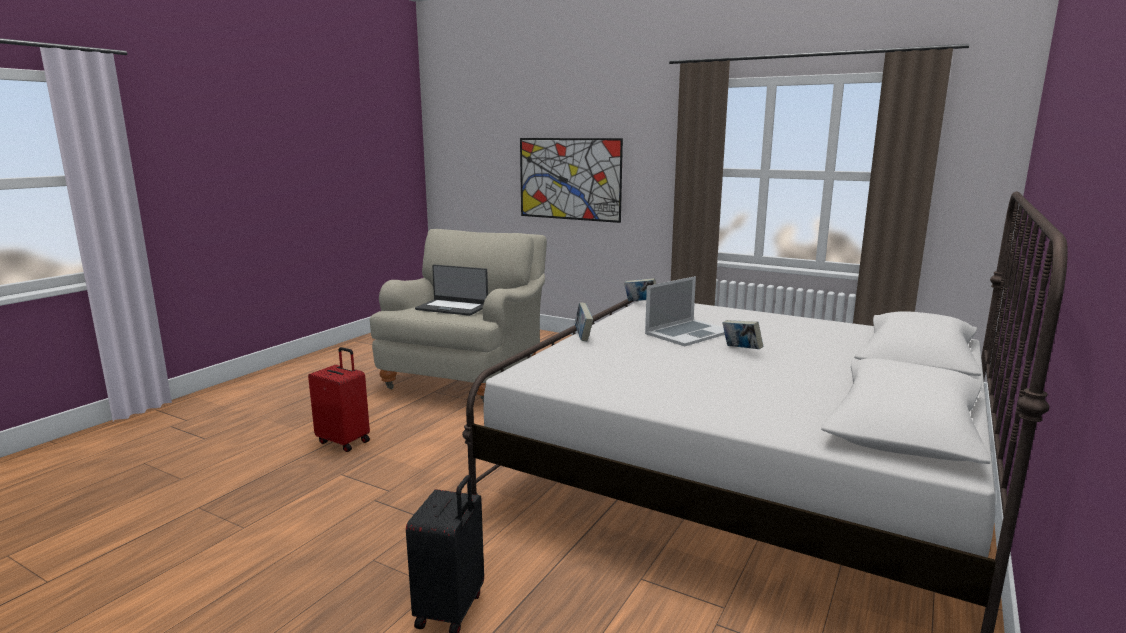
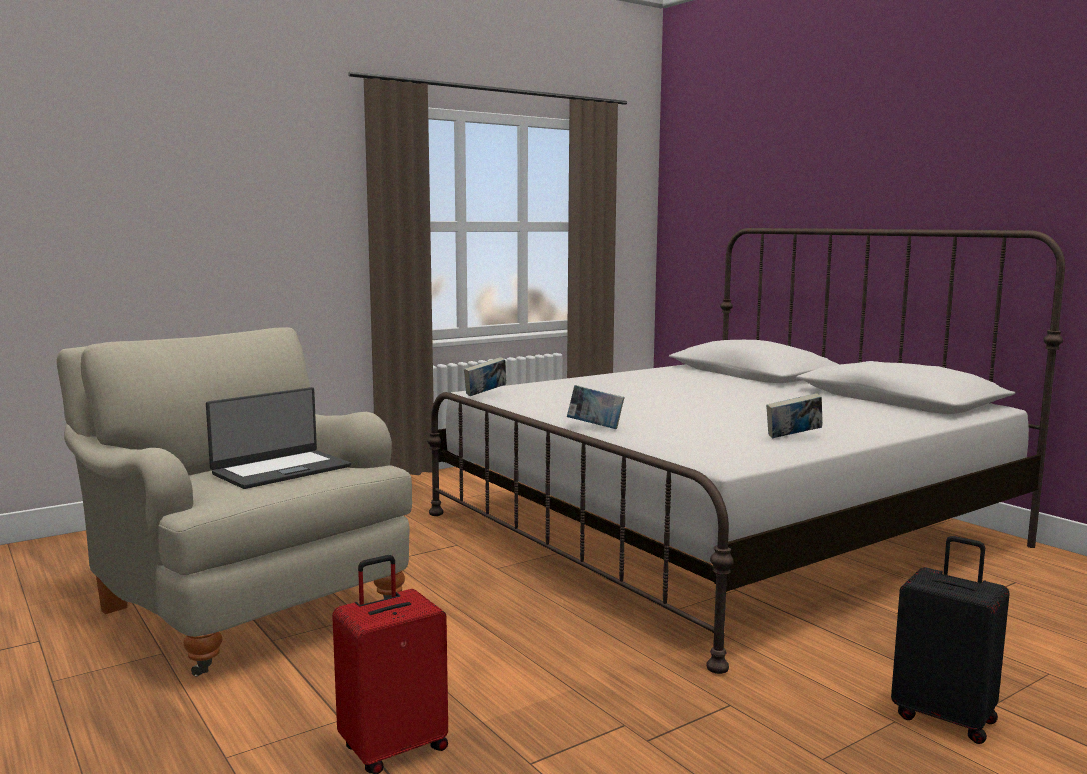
camera: 65 degrees left, 5 degrees down
(569, 179) = (174, 245): picture -> none
(688, 333) = (628, 401): laptop -> none
(741, 350) = (704, 398): book -> book (793, 437)

